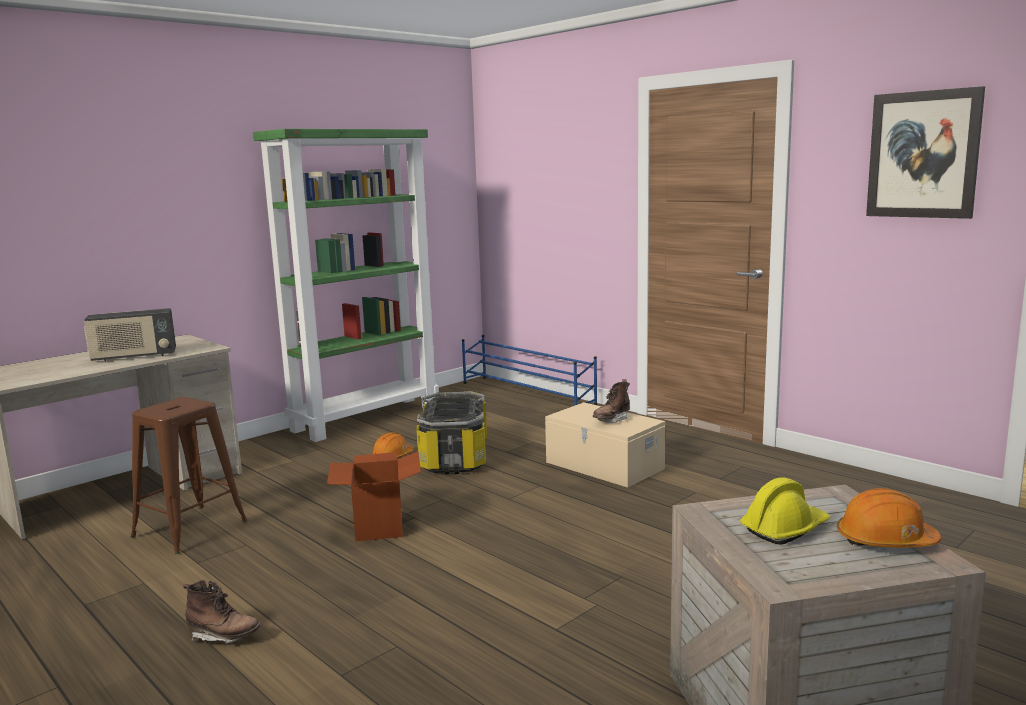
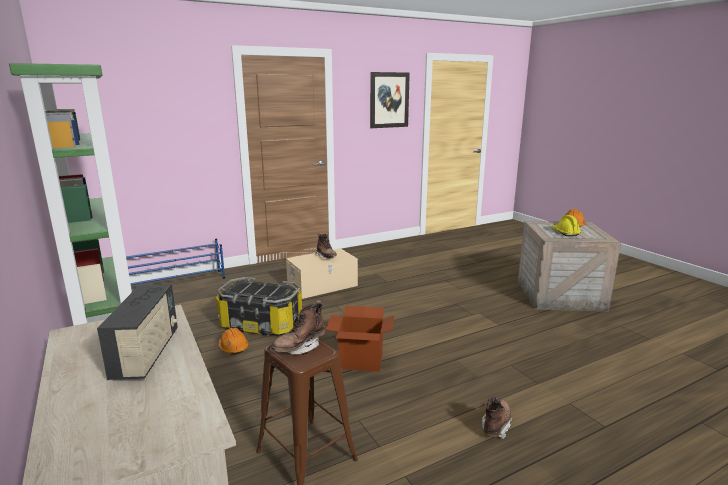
camera: 75 degrees left, 5 degrees up
(178, 405) = (299, 347): none -> brown boot

